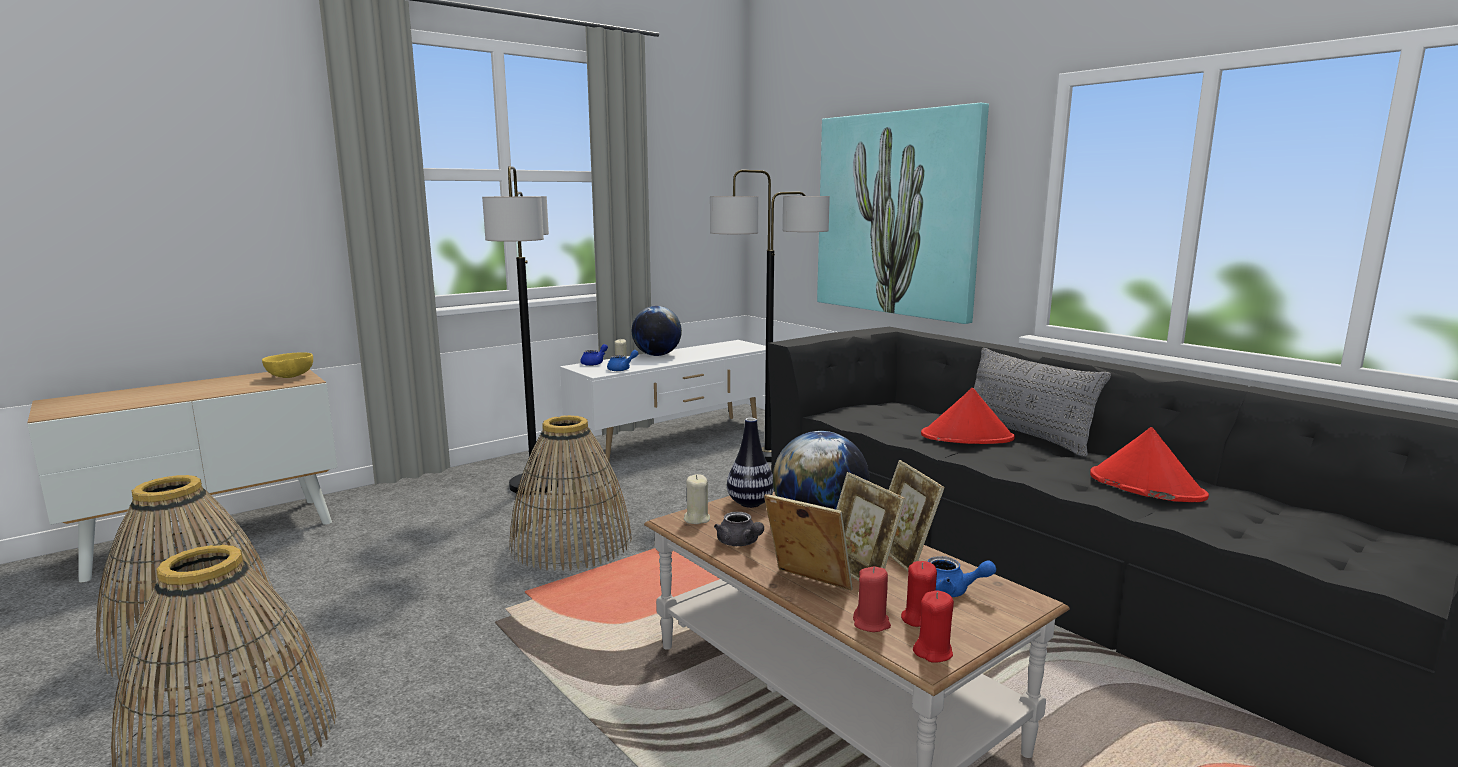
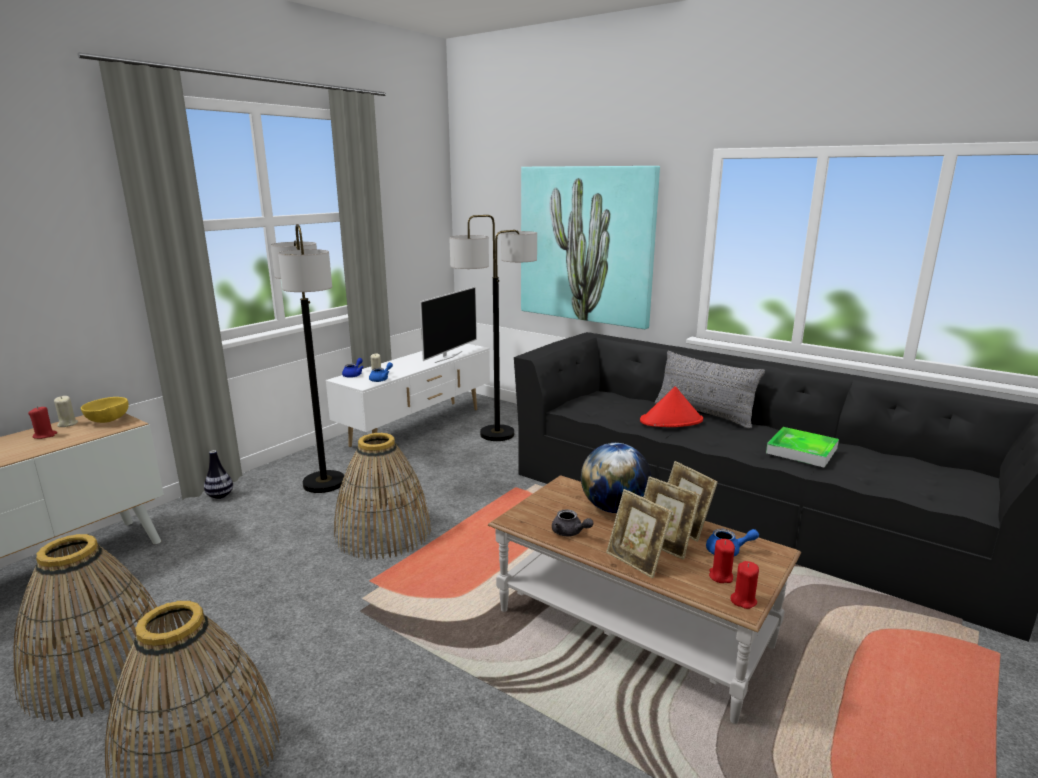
camera: 15 degrees left, 5 degrees up
(657, 355) = (400, 362): globe -> none
(696, 519) = (526, 516): beige candle -> beige candle (67, 424)
(718, 353) = (448, 357): none -> television
(750, 503) = (555, 497): vase -> vase (220, 496)
(807, 585) = (636, 561): picture frame -> picture frame turned 150 degrees counterclockwise
(871, 623) = (694, 585): red candle -> red candle (45, 435)
(1145, 486) = (801, 451): red hat -> tray

